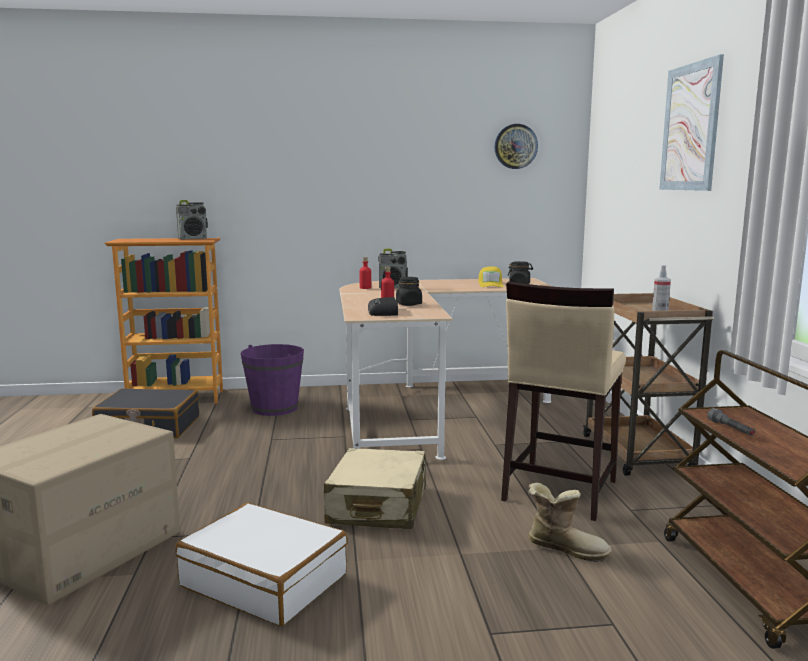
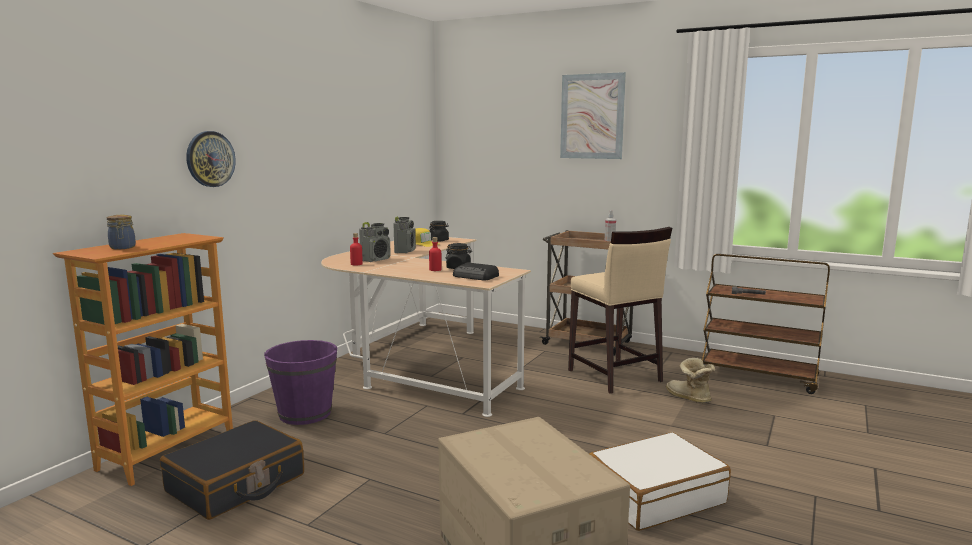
camera: 55 degrees left, 0 degrees up
(146, 240) = (122, 248): none -> jar
(193, 239) = (169, 238): radio -> radio (405, 251)
(377, 506) = (576, 429): beige suitcase -> none
(515, 146) = (400, 120): wall clock -> wall clock (210, 159)
(566, 548) = (688, 398): boot -> boot turned 90 degrees counterclockwise

